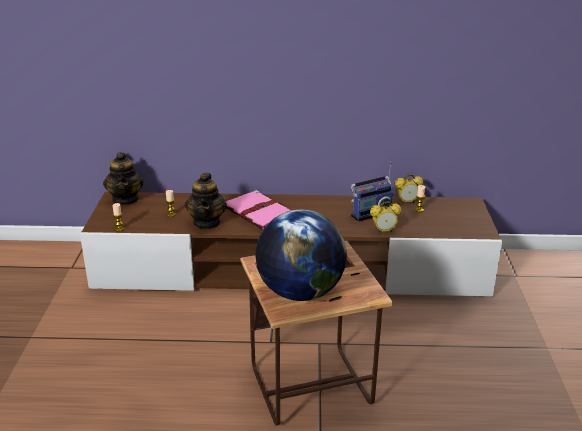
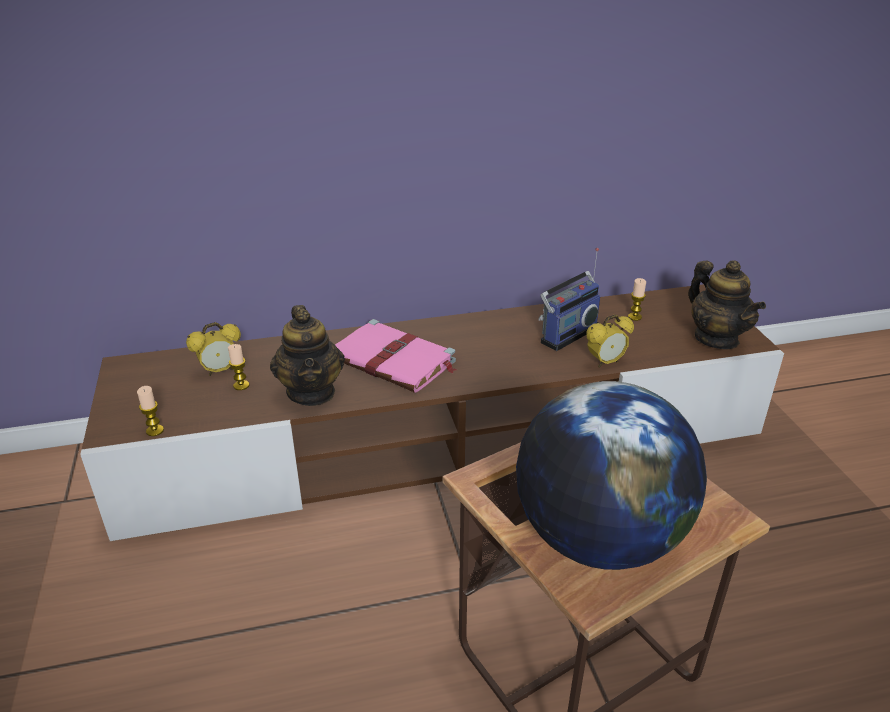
camera: 15 degrees left, 5 degrees up
(126, 199) = (148, 368): teapot -> teapot (716, 338)
(407, 202) = (609, 307): alarm clock -> alarm clock (220, 371)

